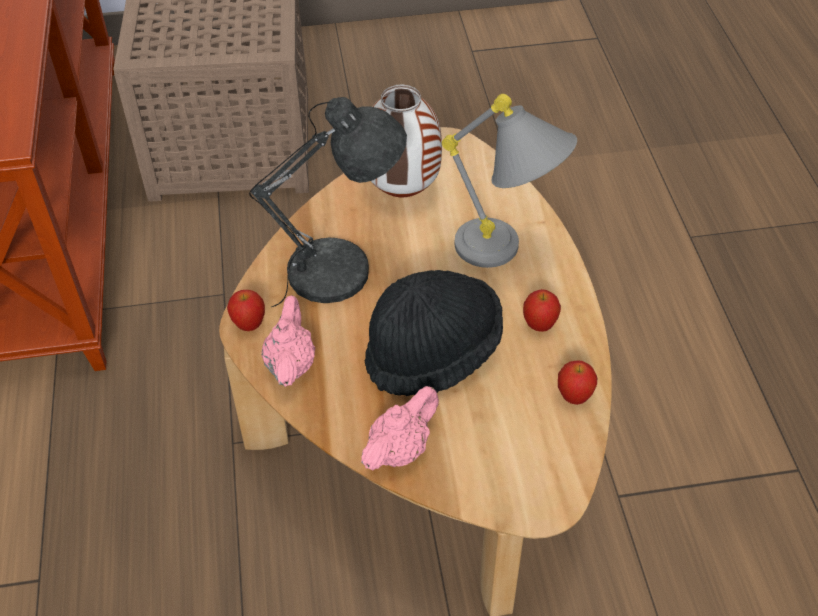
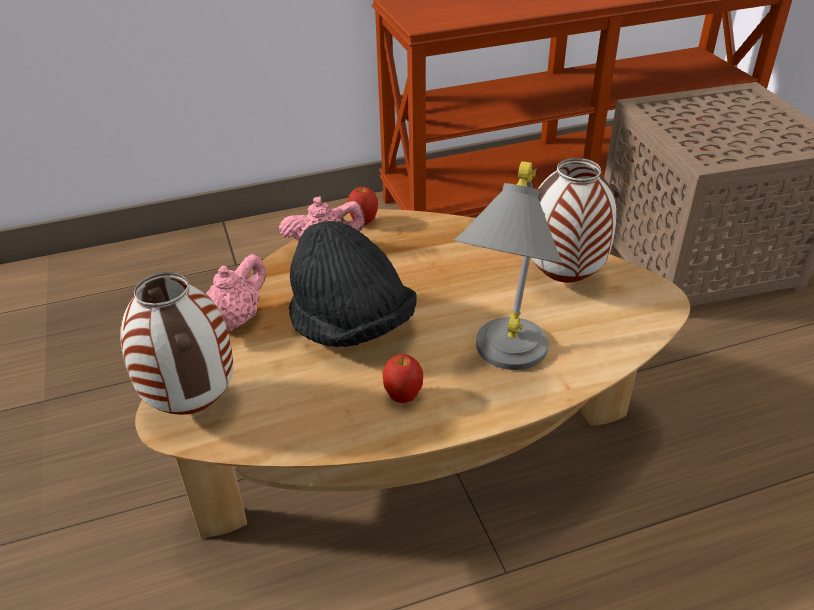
camera: 80 degrees right, 10 degrees down
(340, 272) = (438, 258): grey table lamp -> none
(400, 450) = (236, 320): pink teapot -> pink teapot turned 90 degrees counterclockwise
(528, 484) = (195, 406): none -> vase
(574, 397) = (306, 433): apple -> none

